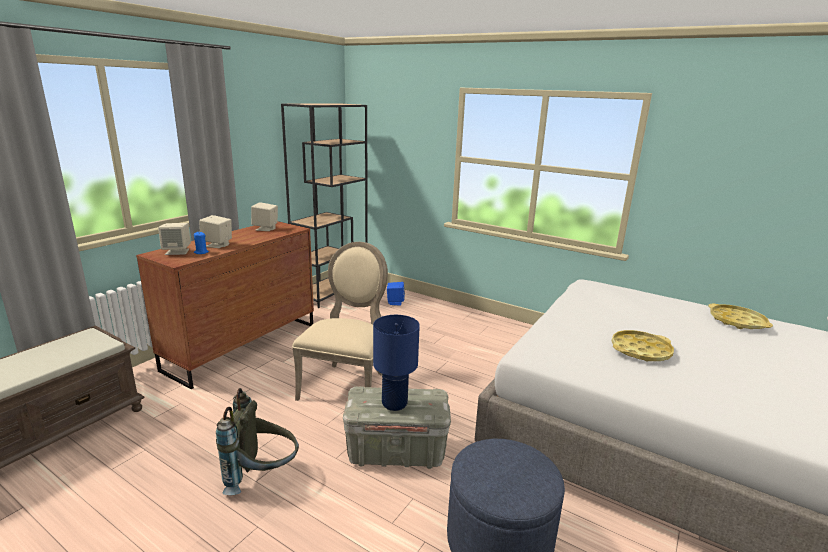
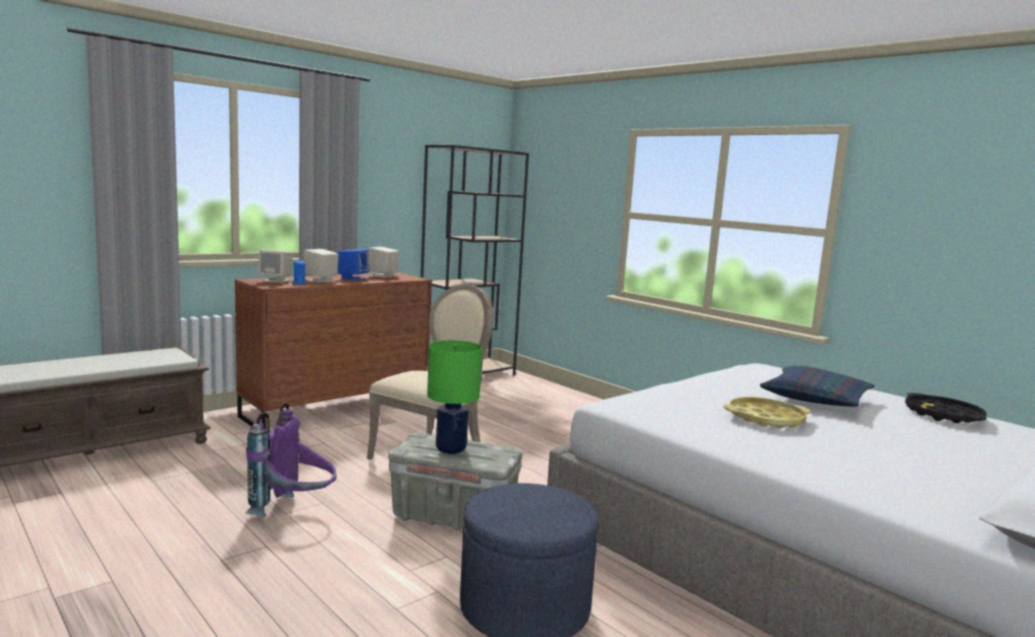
camera: 15 degrees right, 10 degrees down
(262, 477) = (294, 511): grey backpack -> purple backpack
(394, 405) = (450, 450): blue table lamp -> green table lamp
(395, 302) = (539, 394): blue speaker -> blue speaker (353, 278)
(654, 320) = (815, 399): none -> blue pillow
(737, 321) = (943, 415): yellow tray -> black tray

